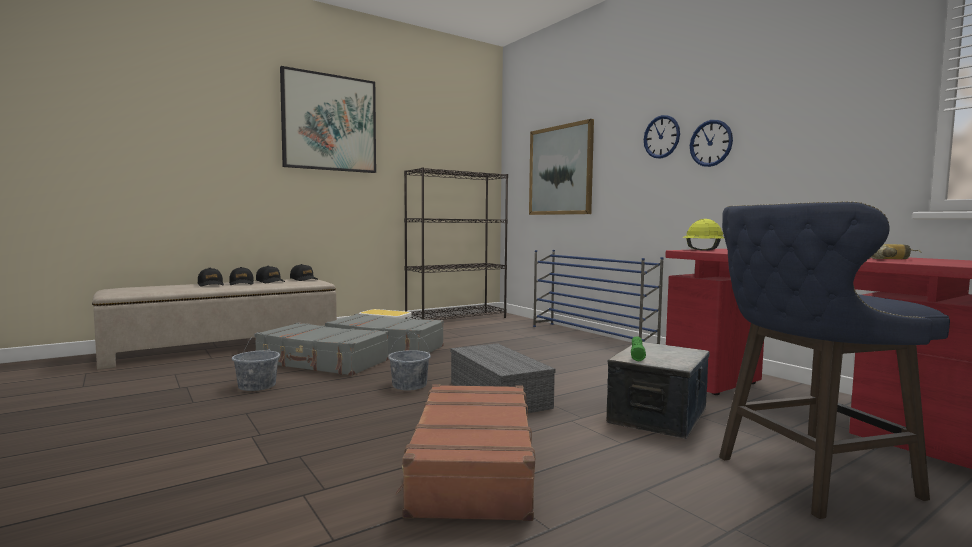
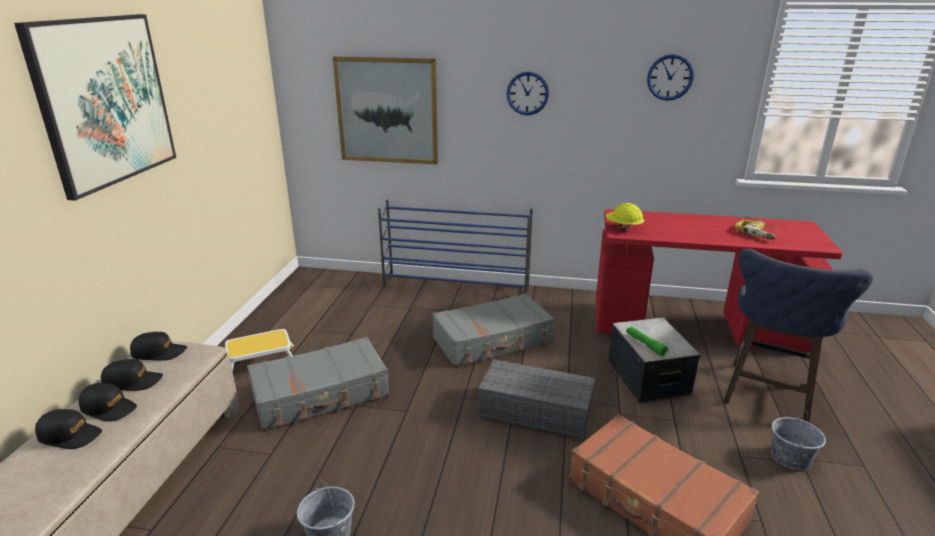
camera: 45 degrees left, 20 degrees up
(322, 362) = (308, 455): grey suitcase -> grey suitcase (493, 340)
(410, 385) = (457, 440): grey bucket -> grey bucket (790, 457)
(457, 319) = (287, 302): black bookcase -> none
(711, 143) = (581, 108): wall clock -> wall clock (670, 77)

